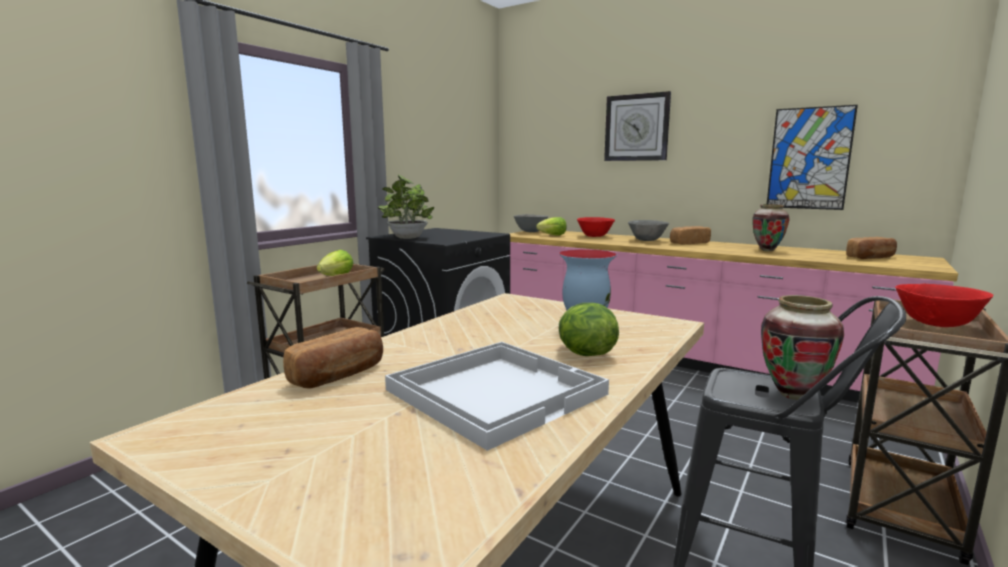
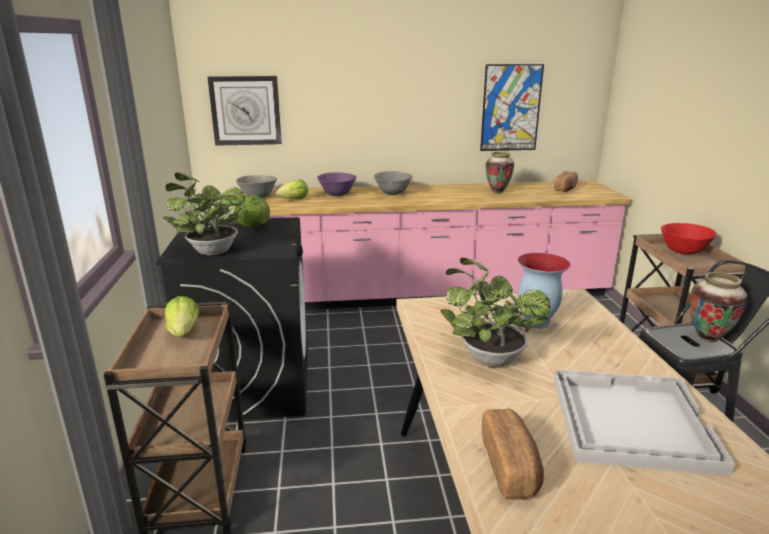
camera: 40 degrees left, 10 degrees up
(484, 330) = (488, 357): none -> potted plant
(585, 354) = (595, 354): lettuce -> lettuce (251, 226)
(595, 236) = (337, 194): red bowl -> purple bowl
(636, 127) = (359, 76): wall clock -> wall clock (245, 110)
(689, 243) = (430, 191): bread -> none

